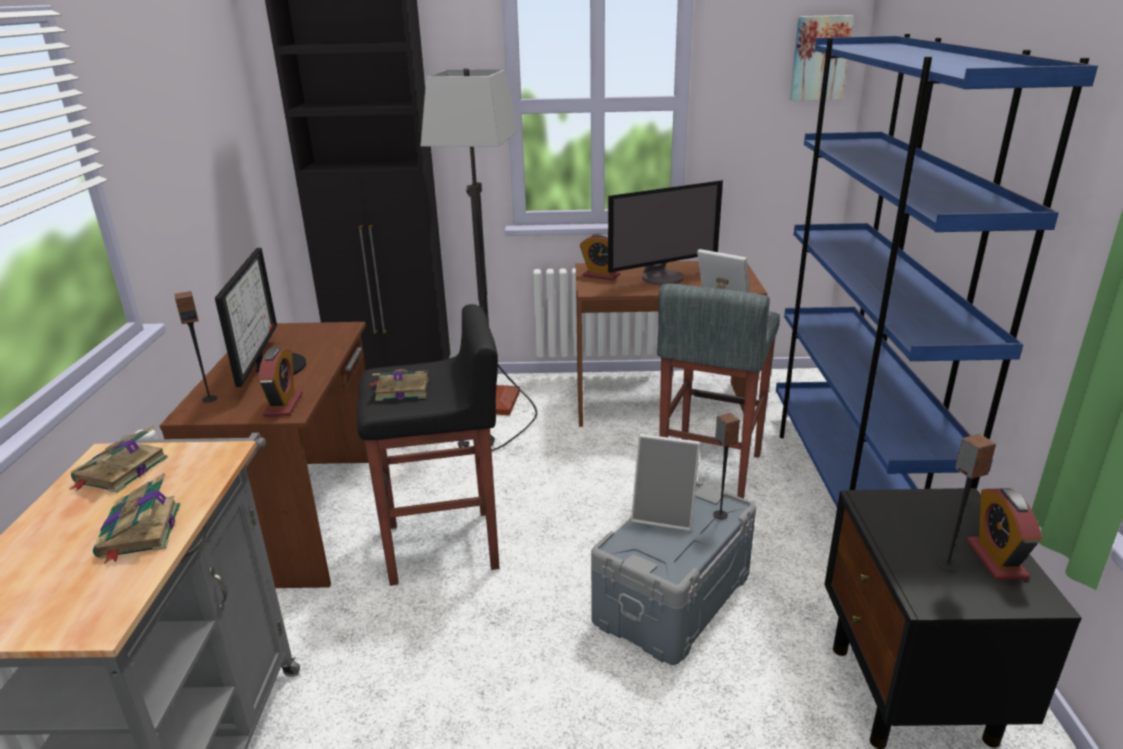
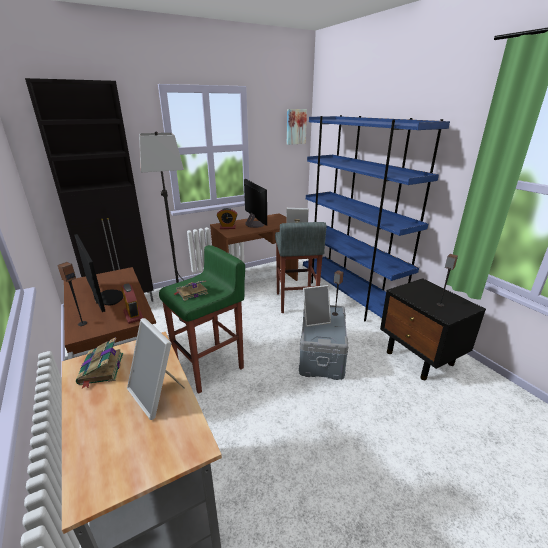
camera: 30 degrees left, 0 degrees up
(139, 532) = (157, 394): book -> picture frame
(444, 547) = (210, 367): black stool -> green stool
(662, 277) = (254, 224): monitor -> monitor turned 60 degrees counterclockwise
(996, 560) = (450, 298): alarm clock -> none

